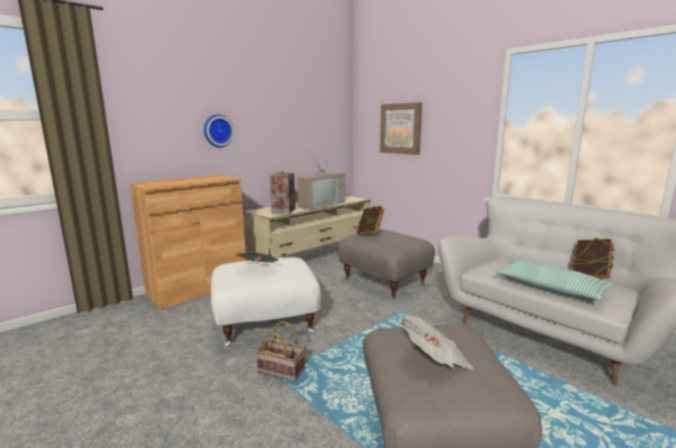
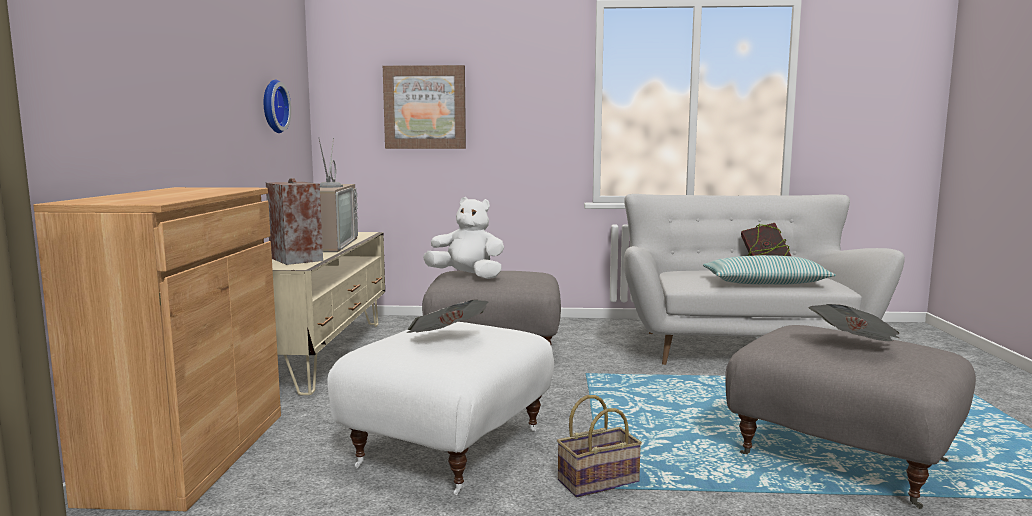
camera: 45 degrees left, 5 degrees down
(218, 131) = (164, 88): wall clock -> wall clock (272, 106)
(370, 234) = (467, 276): book -> white plush toy

